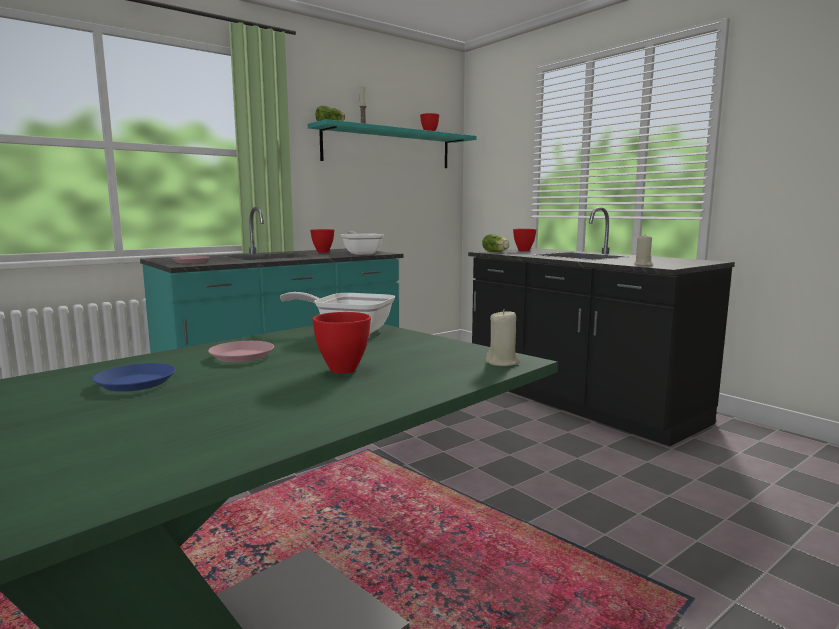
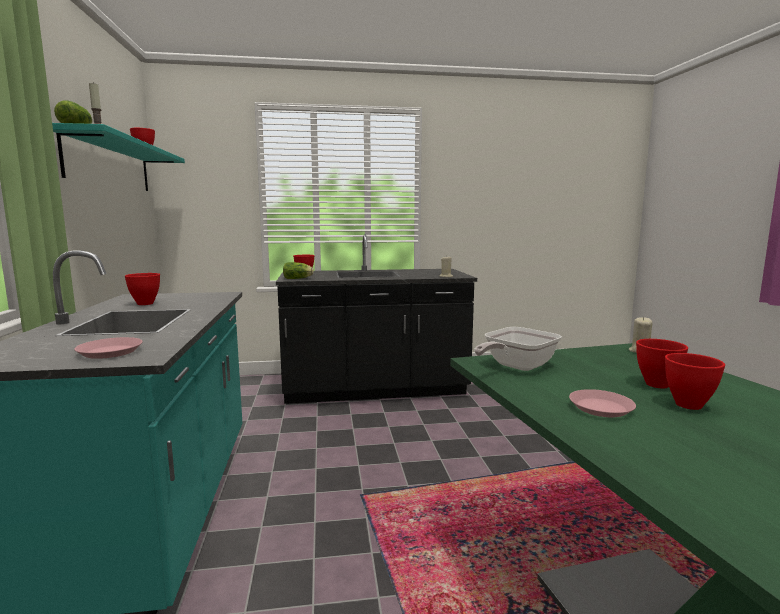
camera: 60 degrees left, 0 degrees up
(136, 382) = (706, 454): blue plate -> none
(274, 379) = (688, 405): none -> red bowl
(361, 253) = (205, 298): frying pan -> none

